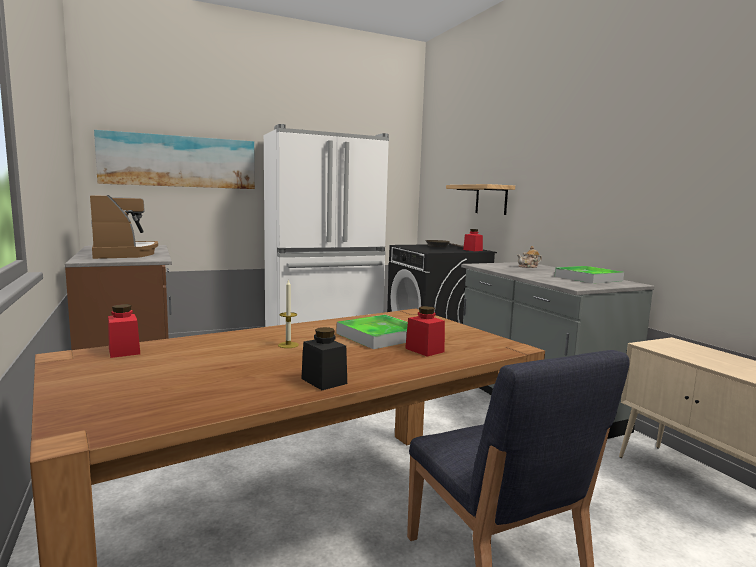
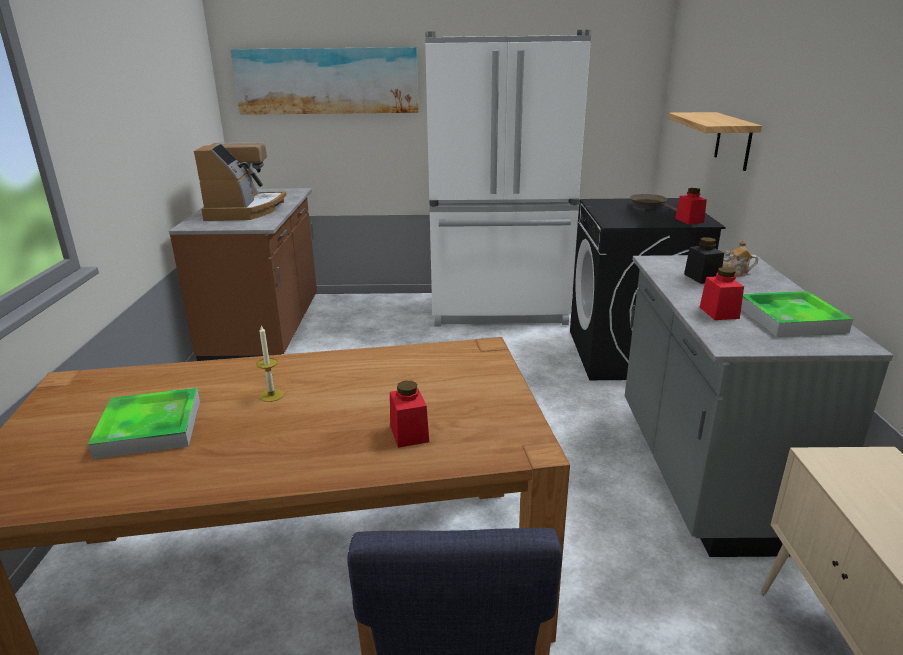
camera: 25 degrees right, 15 degrees up
(124, 351) = (117, 380): red jar -> red jar (719, 313)
(324, 381) = (236, 472): black jar -> black jar (702, 277)
(379, 336) = (388, 394): tray -> tray (149, 428)

